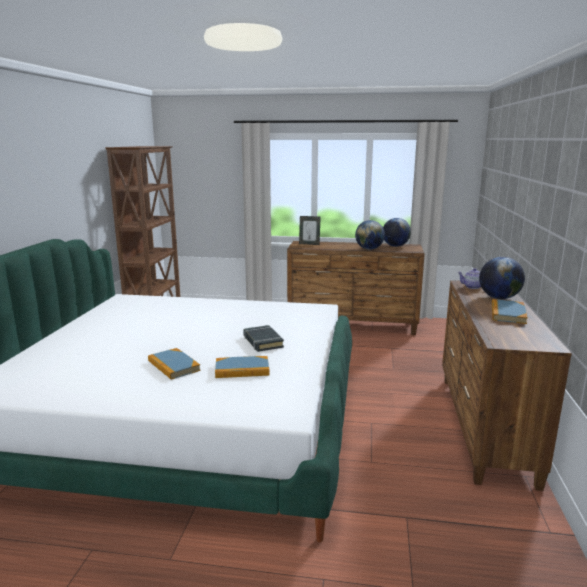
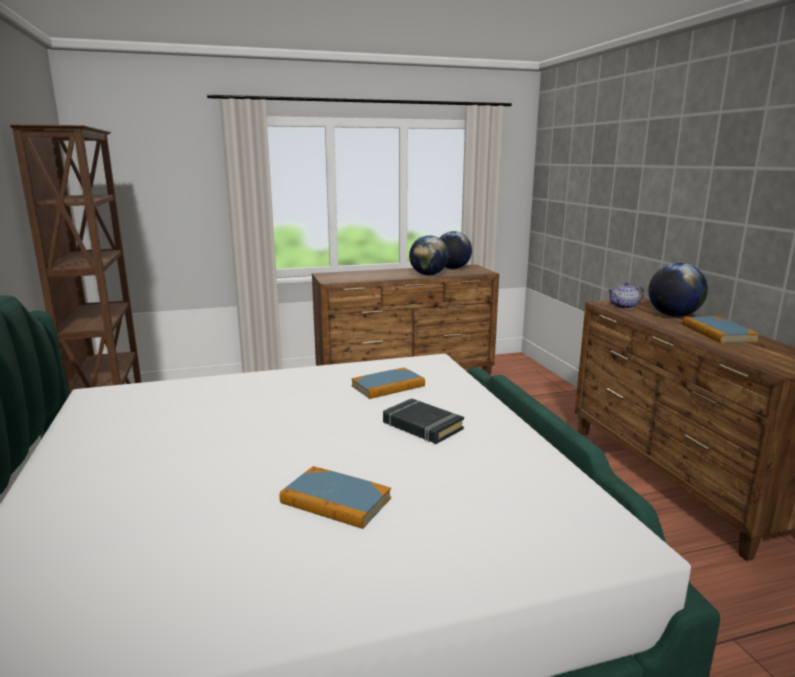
camera: 25 degrees left, 0 degrees up
(242, 369) = (453, 480): book -> book (388, 386)
(309, 244) = (341, 275): picture frame -> none

